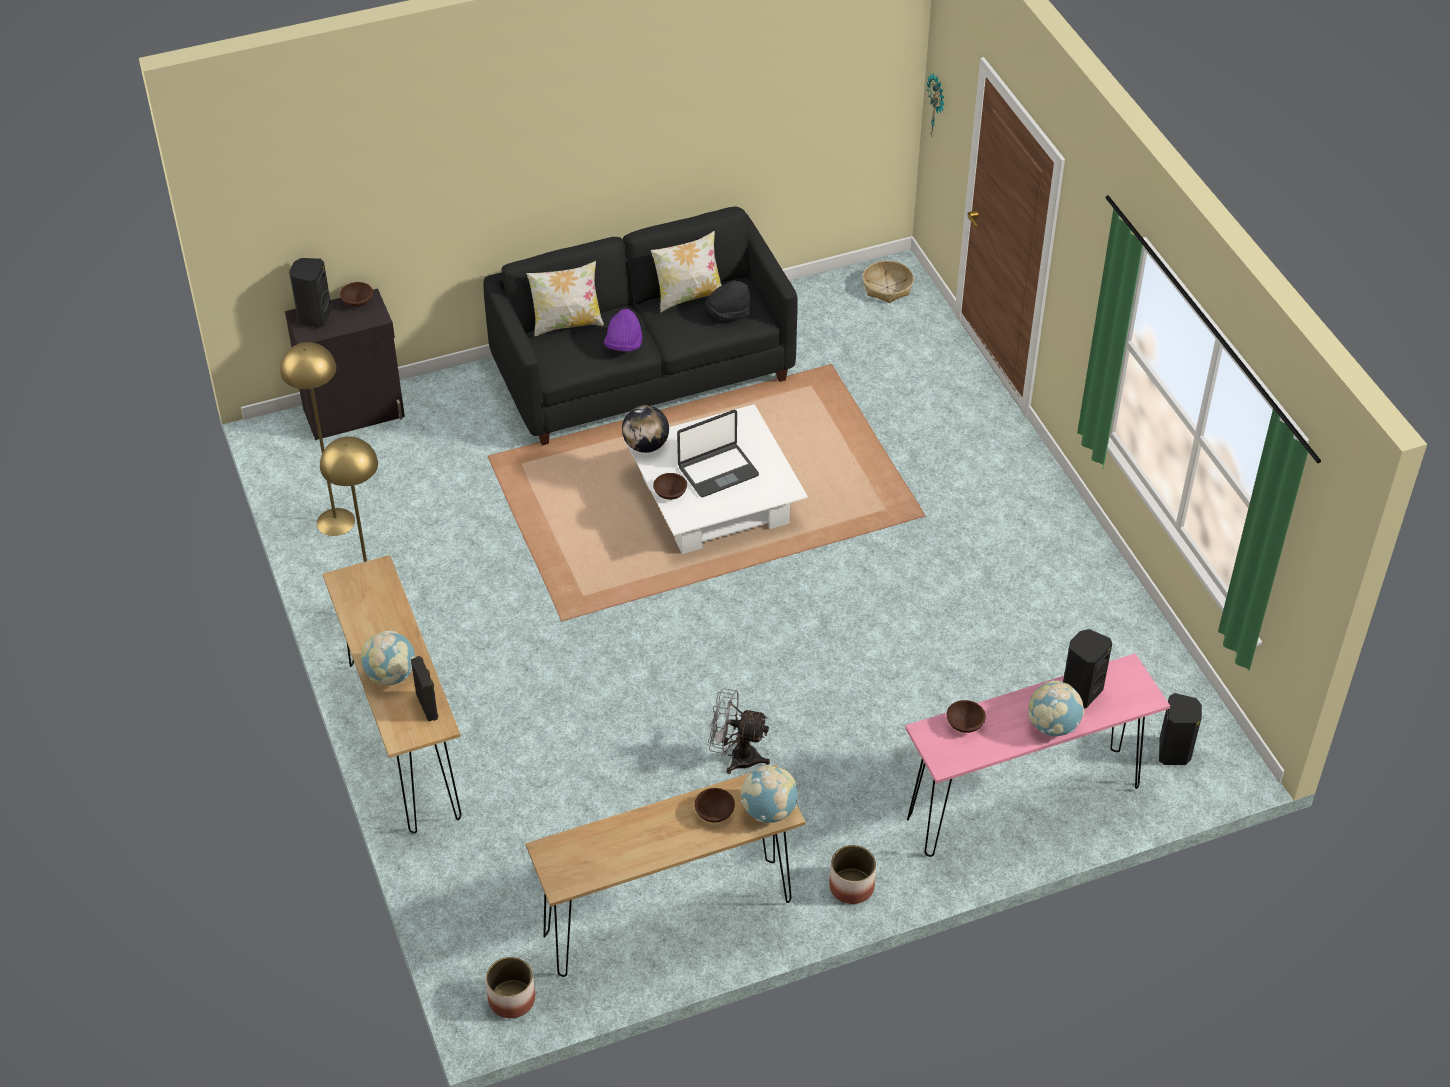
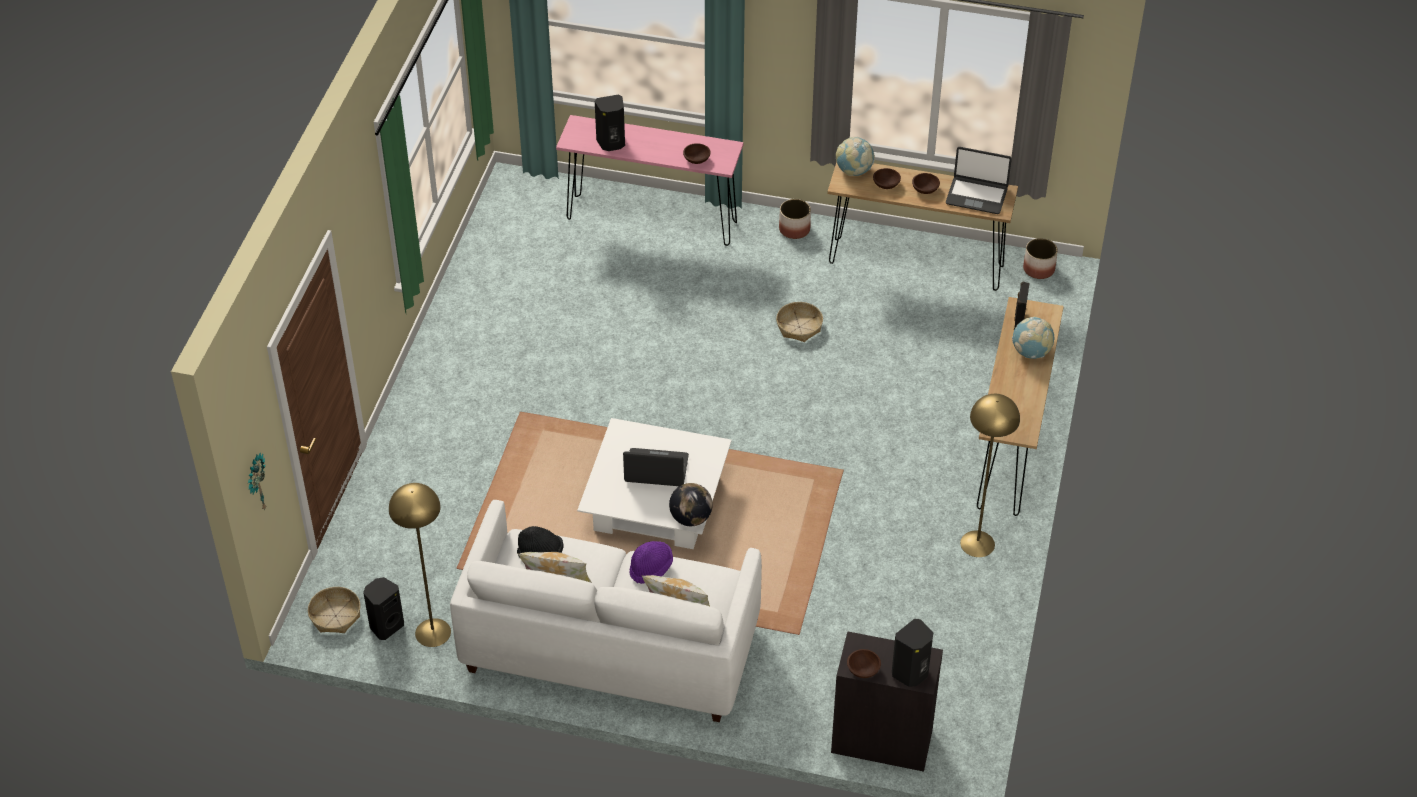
camera: 145 degrees left, 0 degrees up
(336, 522) = (960, 640): yellow floor lamp -> yellow floor lamp (433, 632)
(591, 857) = (976, 195): none -> laptop
(643, 371) = (610, 646): black sofa -> white sofa
(670, 492) = (706, 471): brown bowl -> brown bowl (925, 189)
(736, 757) = (799, 327): grey fan -> basket
(1052, 725) = (648, 135): globe -> none
(1174, 752) = (534, 201): black speaker -> black speaker (386, 626)

